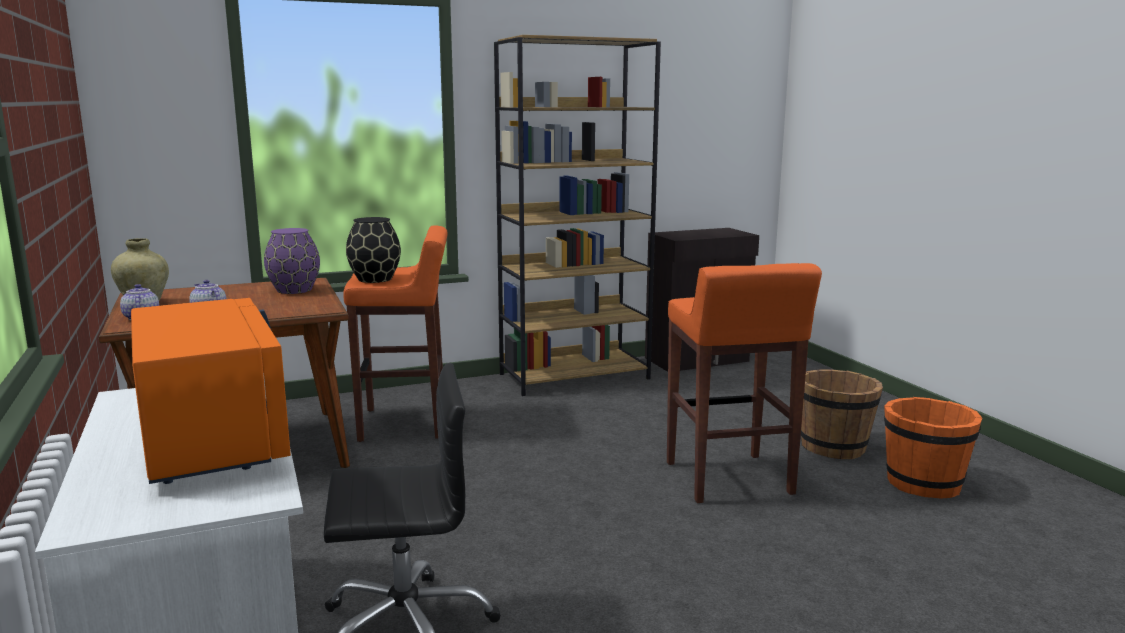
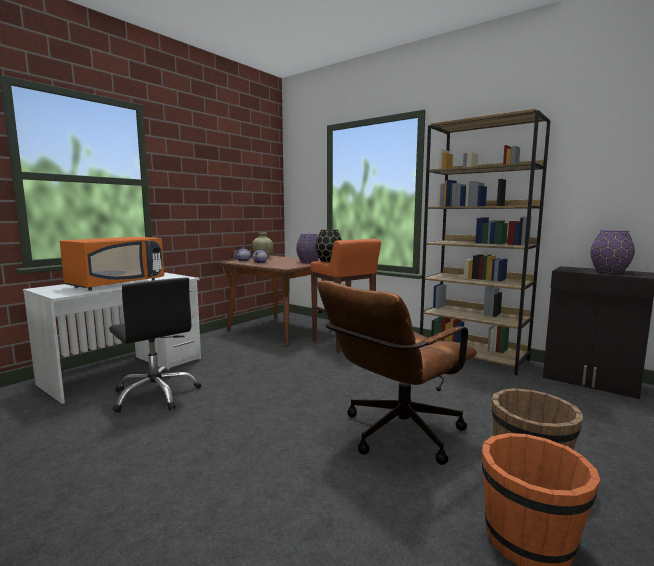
camera: 60 degrees right, 5 degrees down
(708, 233) = (610, 271): none -> purple vase
(728, 479) = (395, 435): orange stool -> brown office chair

